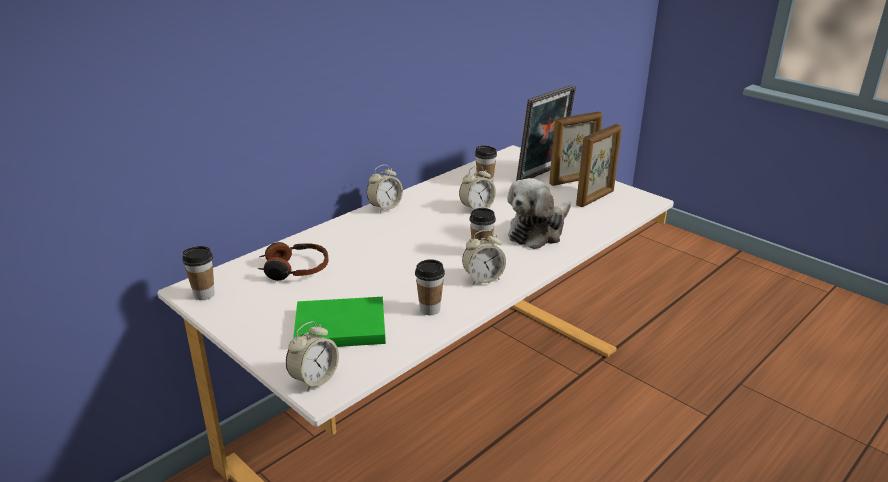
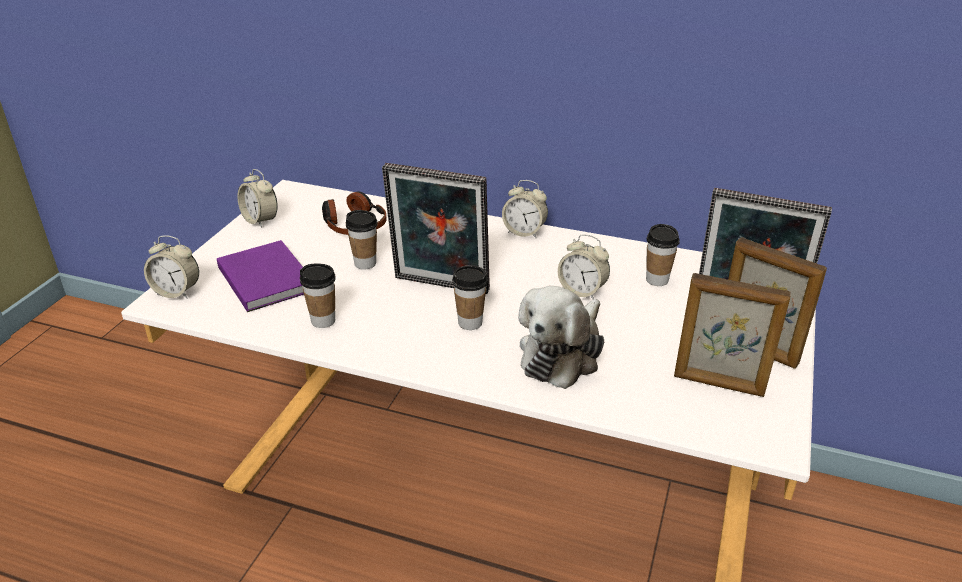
camera: 65 degrees right, 5 degrees up
(204, 294) = (285, 199): cup -> cup (365, 263)
(337, 326) = (266, 277): green book -> purple book
(426, 253) = (439, 287): none -> picture frame
(483, 278) = (410, 339): alarm clock -> alarm clock (260, 220)
(538, 231) = (562, 353): plush toy -> plush toy turned 75 degrees counterclockwise

